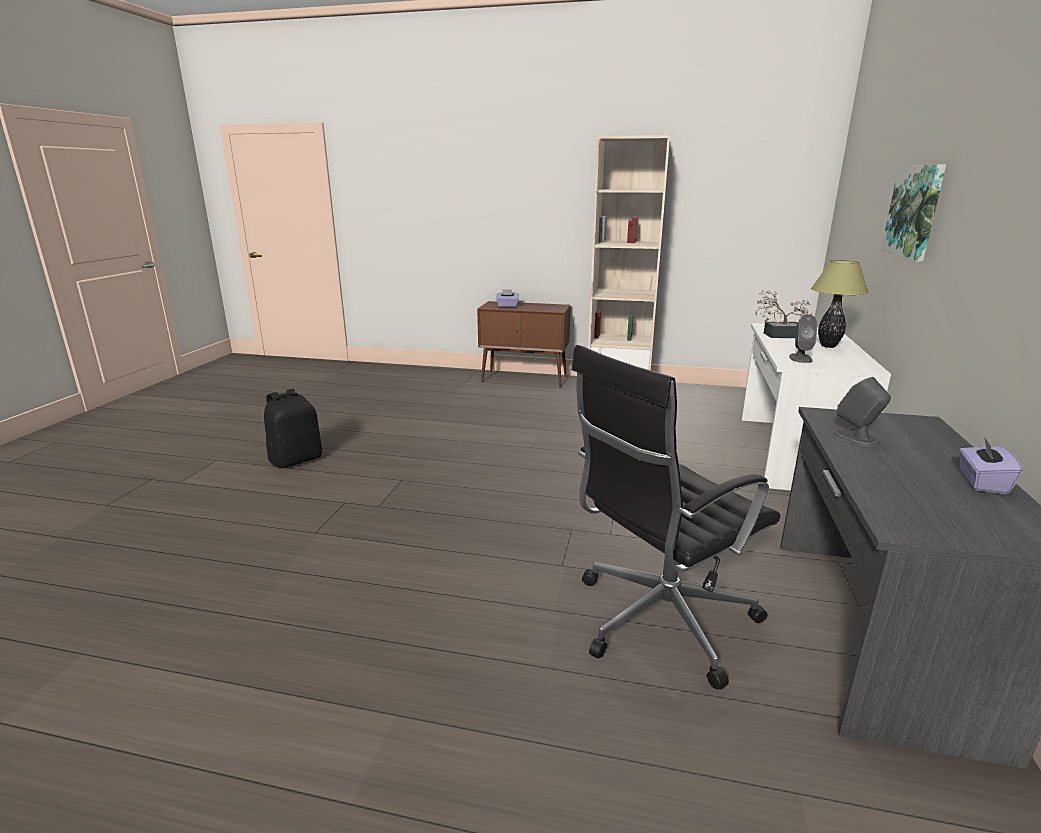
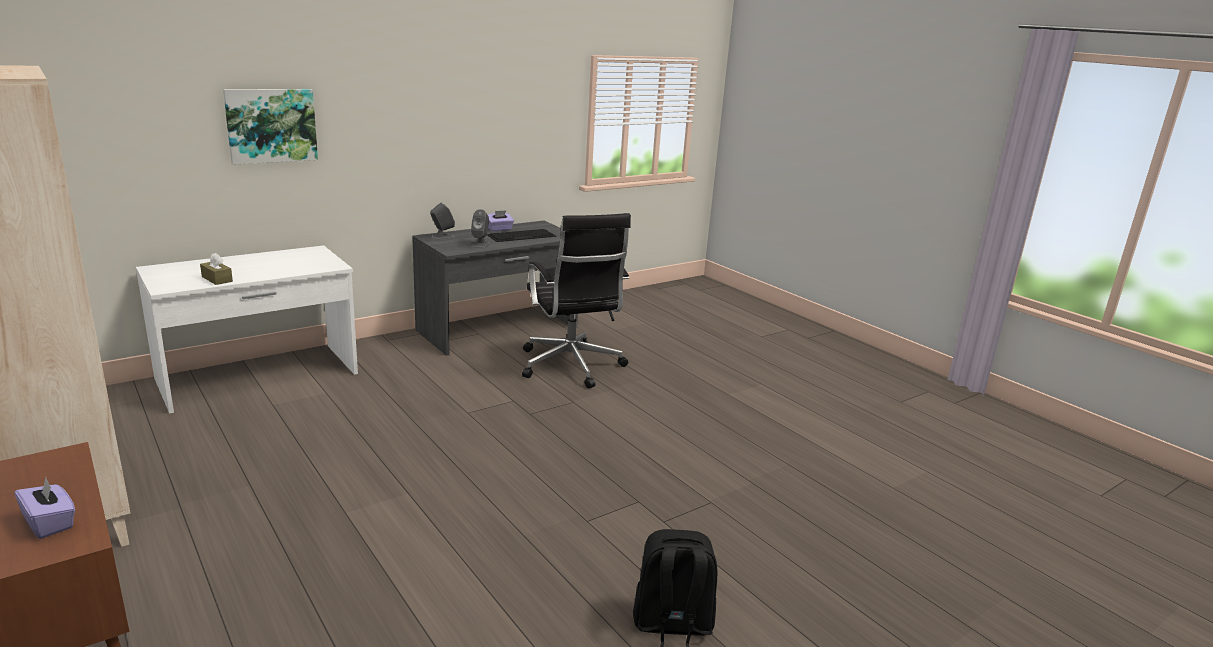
camera: 140 degrees left, 0 degrees up
(659, 620) = (571, 366): black office chair -> black office chair turned 60 degrees clockwise
(778, 335) = (217, 279): potted plant -> brown tissue box
(800, 358) = (312, 265): grey speaker -> grey speaker (442, 237)
(828, 346) = (247, 262): table lamp -> none
(918, 485) = (522, 235): none -> keyboard

